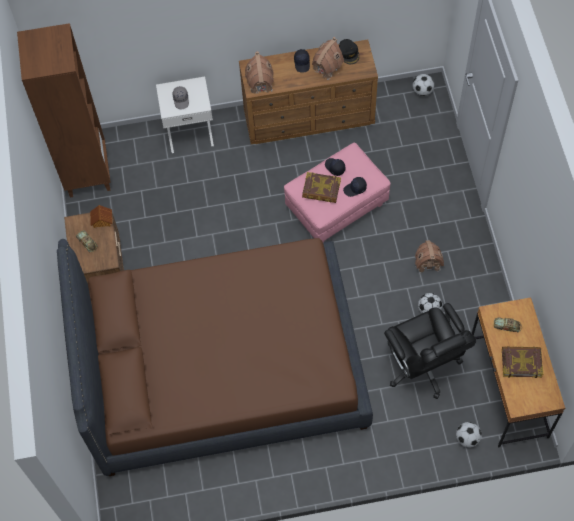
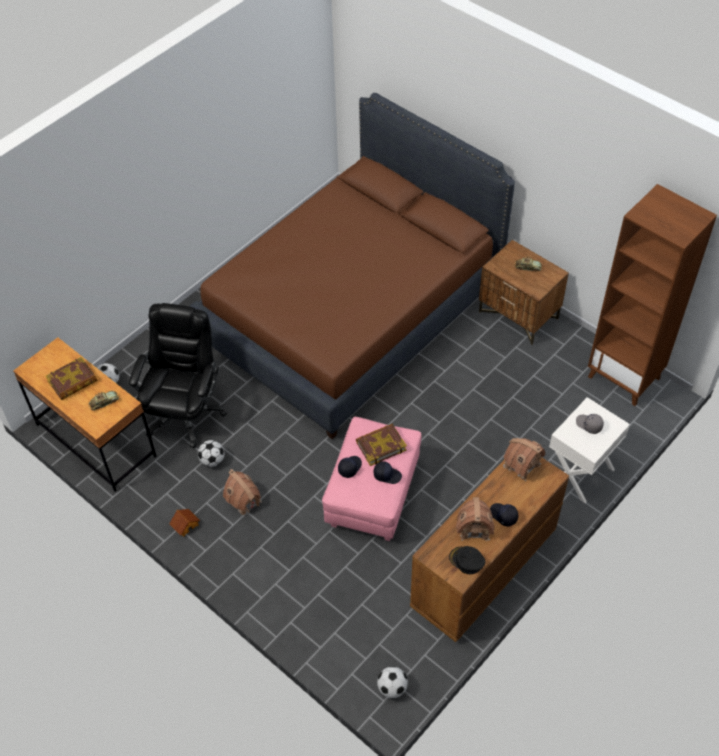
camera: 140 degrees right, 10 degrees down
(101, 220) = (535, 288): toy house -> toy house (185, 525)
(423, 365) = (185, 413): black office chair -> black office chair turned 75 degrees clockwise

